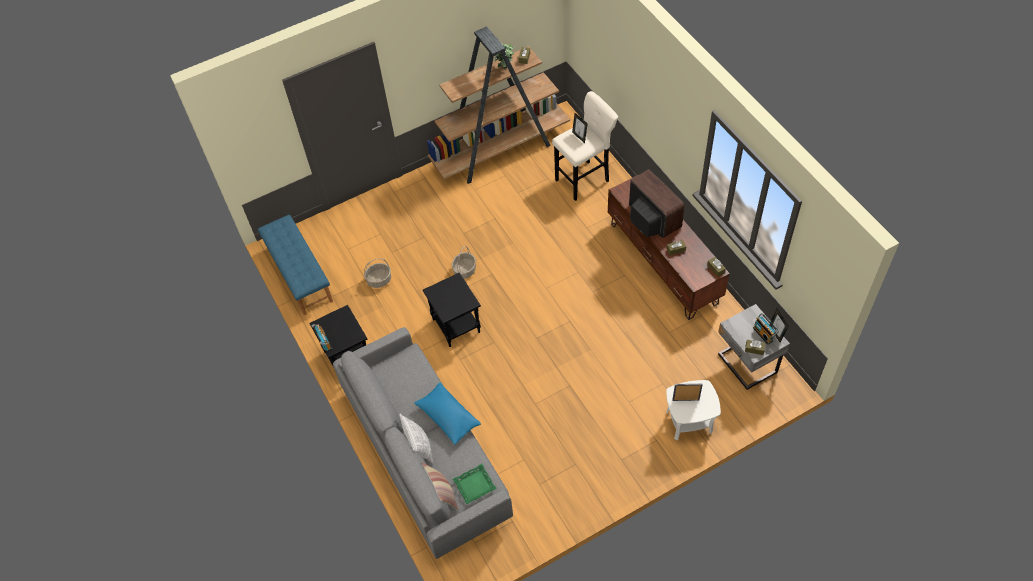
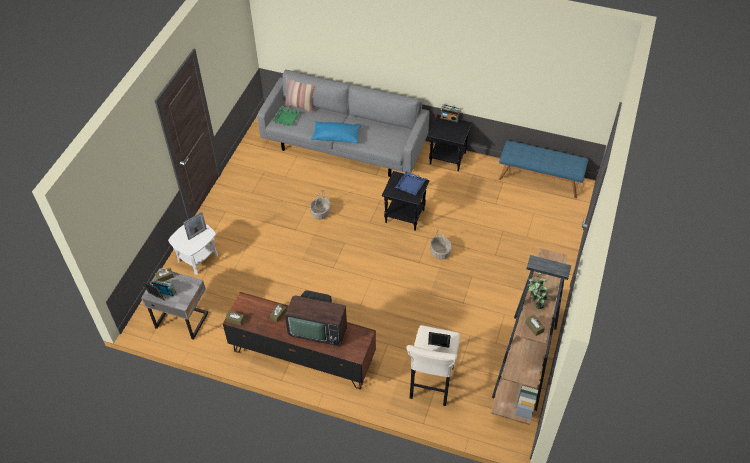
camera: 135 degrees right, 5 degrees down
(379, 280) = (487, 209): basket -> basket (320, 212)
(419, 447) = (336, 116): pillow -> none
(444, 296) = (410, 185): none -> blue tray

